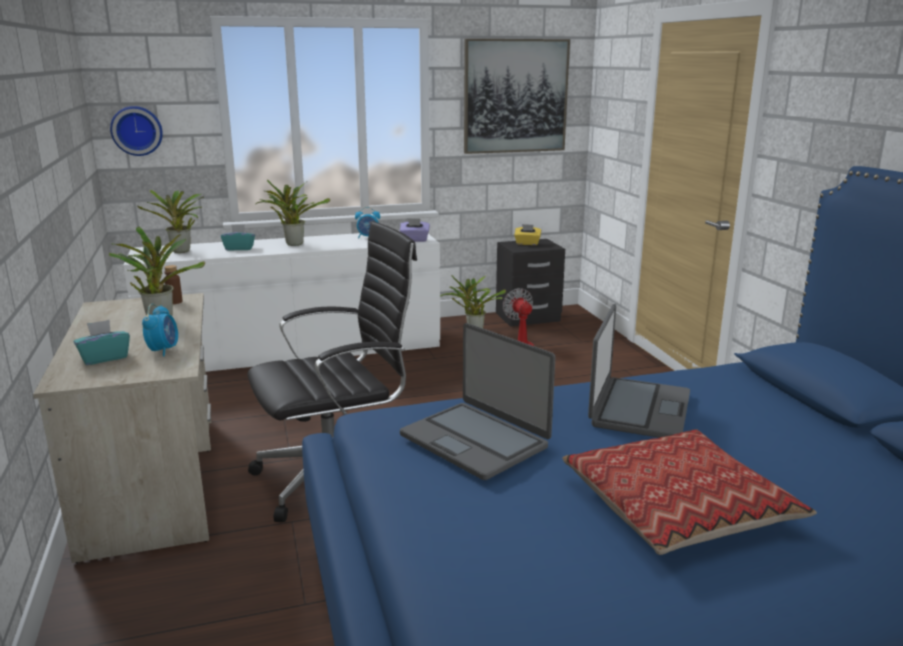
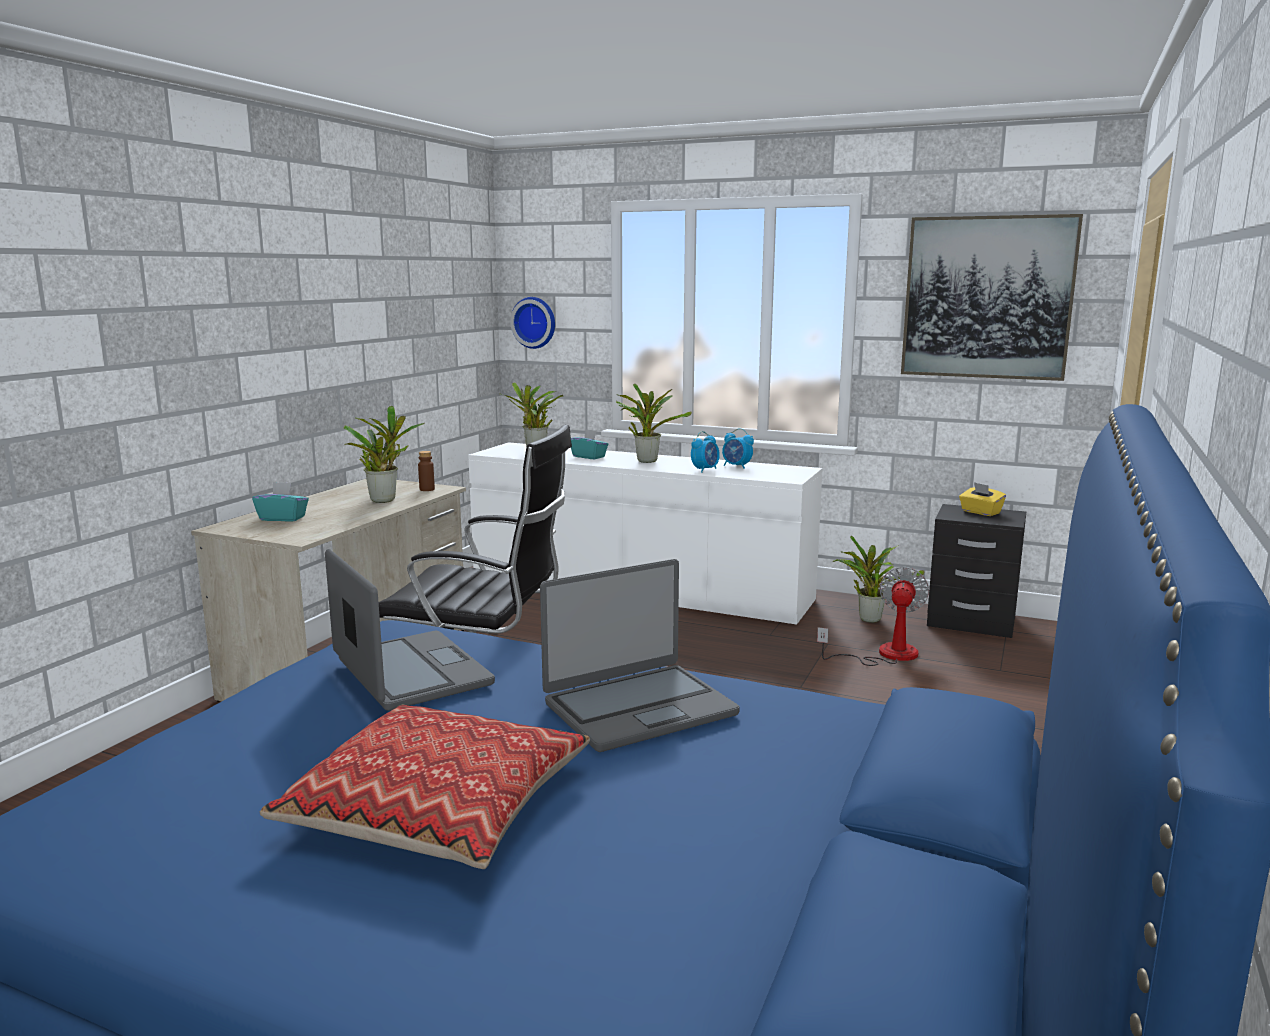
camera: 40 degrees right, 5 degrees down
(163, 350) = (328, 523): alarm clock -> alarm clock (705, 470)
(414, 240) = (780, 477): purple tissue box -> none
(475, 440) = (410, 673): laptop -> laptop turned 150 degrees clockwise

